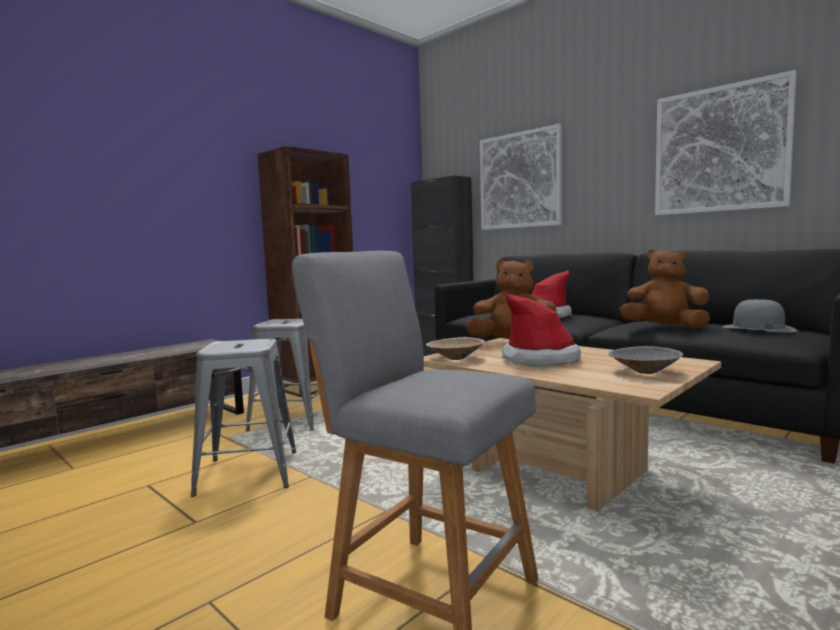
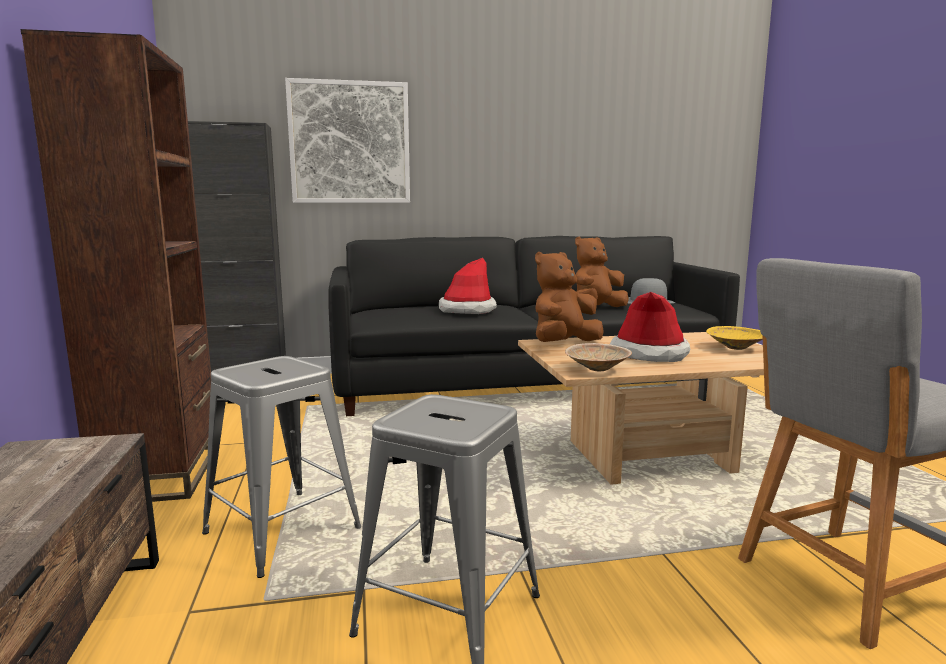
camera: 55 degrees left, 5 degrees up
(644, 372) = (734, 348): grey bowl -> yellow bowl
(720, 150) = (566, 143): picture -> none

